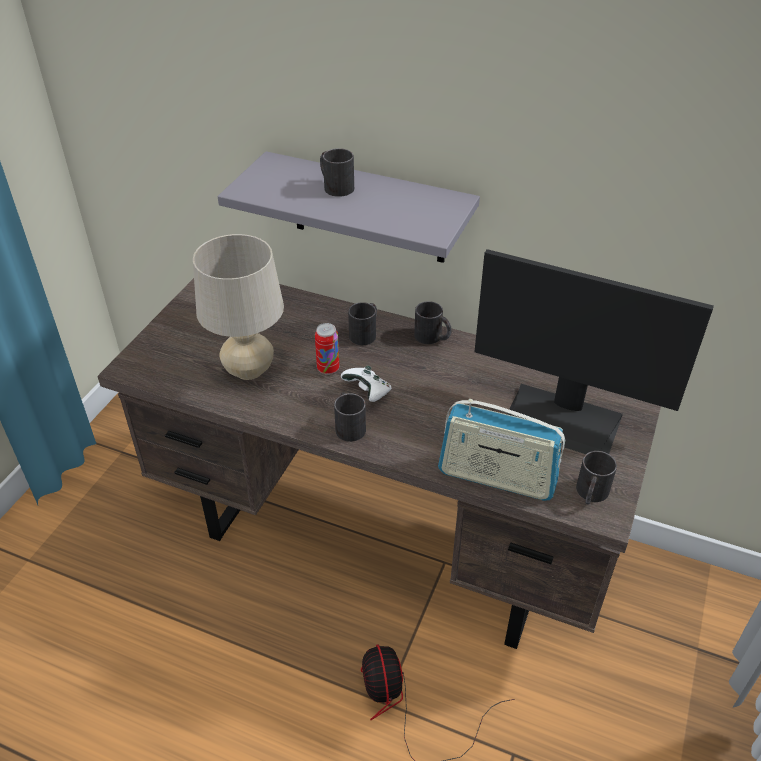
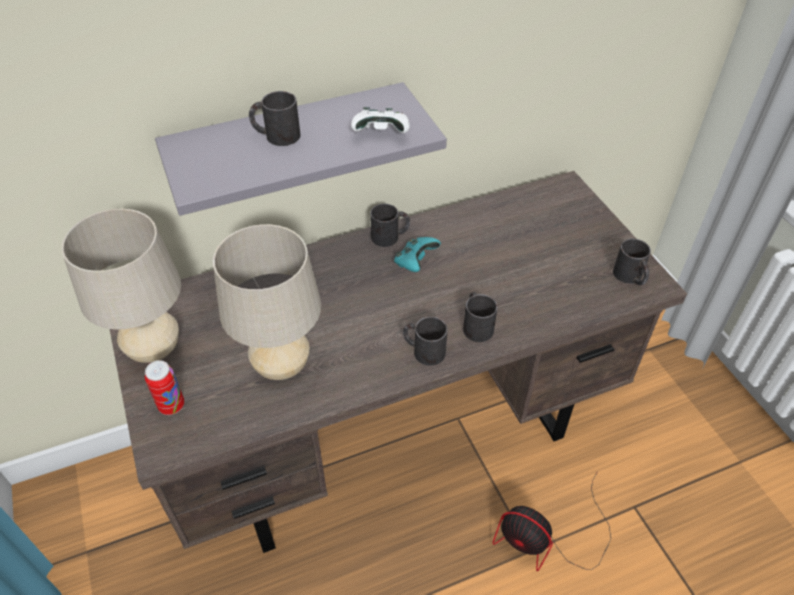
camera: 45 degrees left, 5 degrees up
(194, 310) = (154, 349): none -> beige table lamp
(328, 368) = (346, 317): can -> can (171, 406)
(365, 333) = (335, 267): black mug -> black mug (476, 325)
(368, 392) = (402, 313): white game controller -> white game controller (381, 134)
(426, 366) = (415, 262): none -> turquoise game controller
(496, 478) = (567, 310): radio -> none
(563, 420) = (551, 238): monitor -> none

